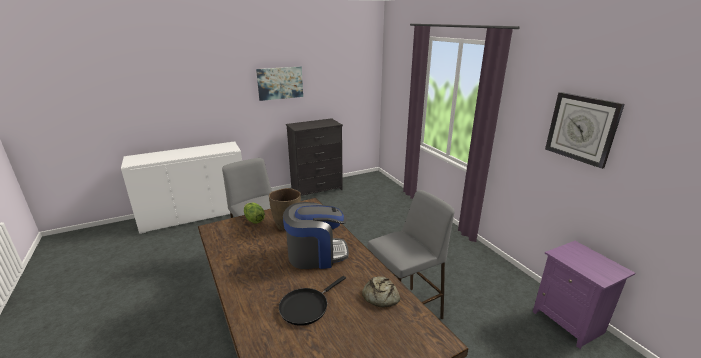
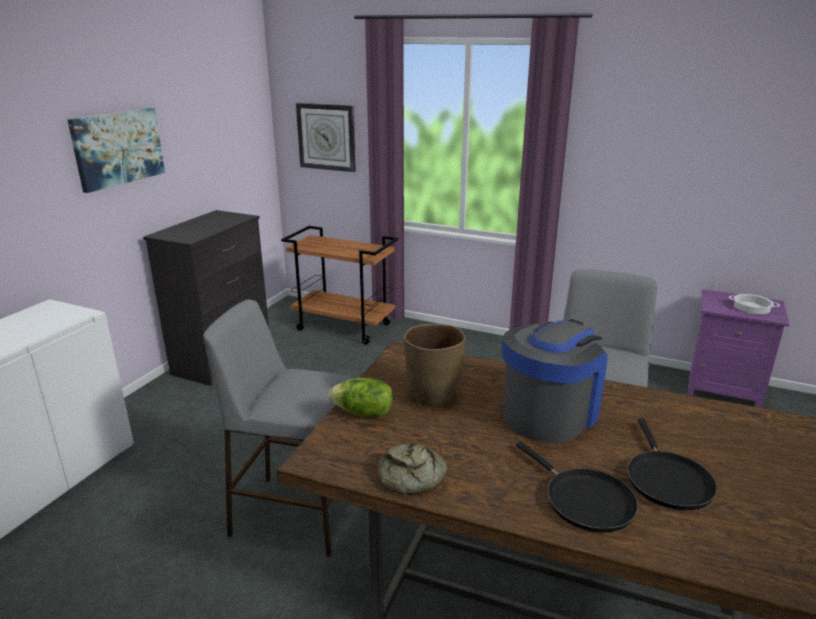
camera: 40 degrees left, 0 degrees up
(260, 292) = (584, 500): none -> black frying pan
(380, 296) = (705, 421): bread -> bread (411, 477)
(383, 194) = (345, 327): none -> brown cart
(581, 128) = (694, 144): wall clock -> wall clock (326, 137)
(592, 266) = (751, 307): none -> cooking pot

